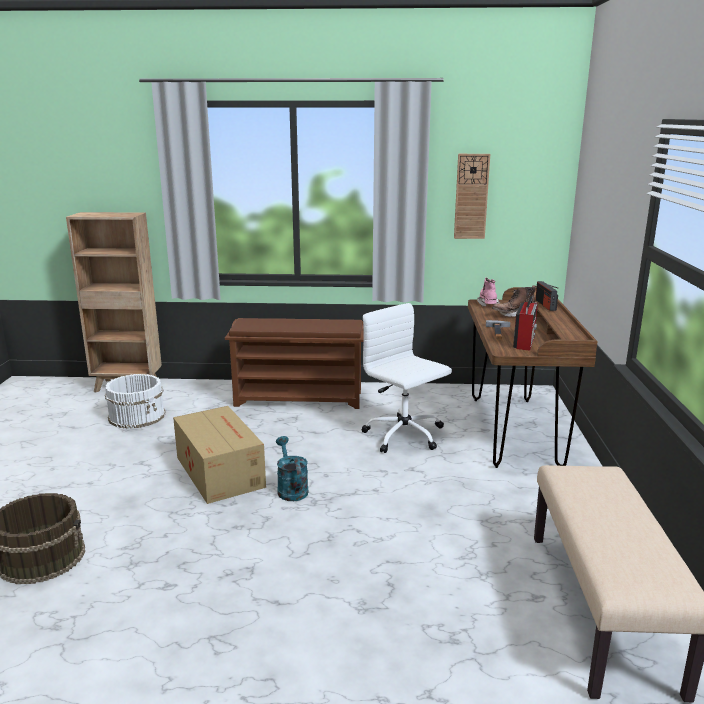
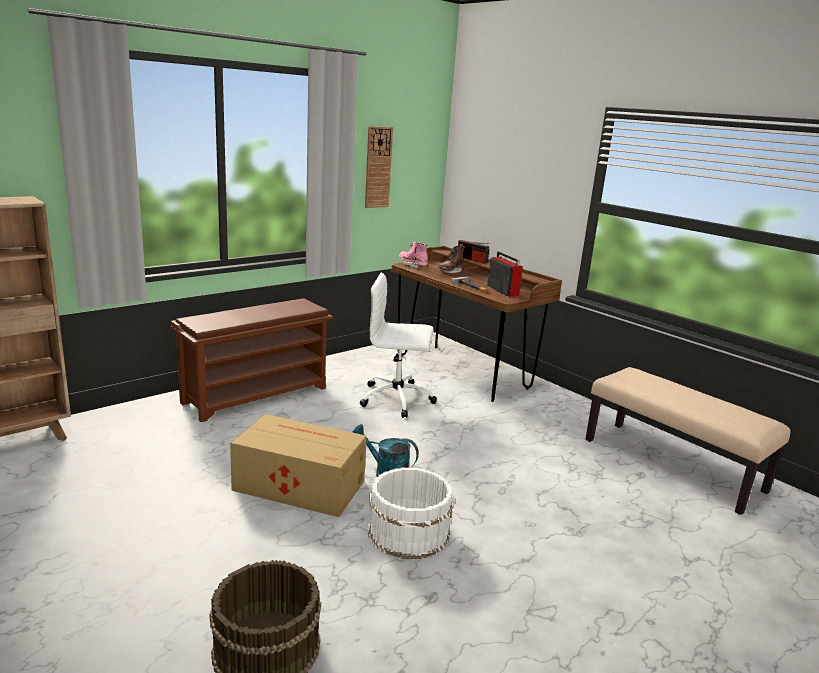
camera: 45 degrees left, 0 degrees up
(137, 416) = (100, 467): white bucket -> white bucket (408, 532)

